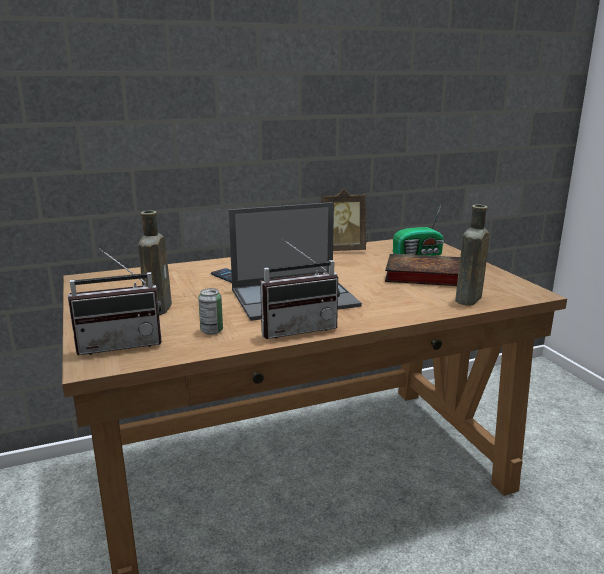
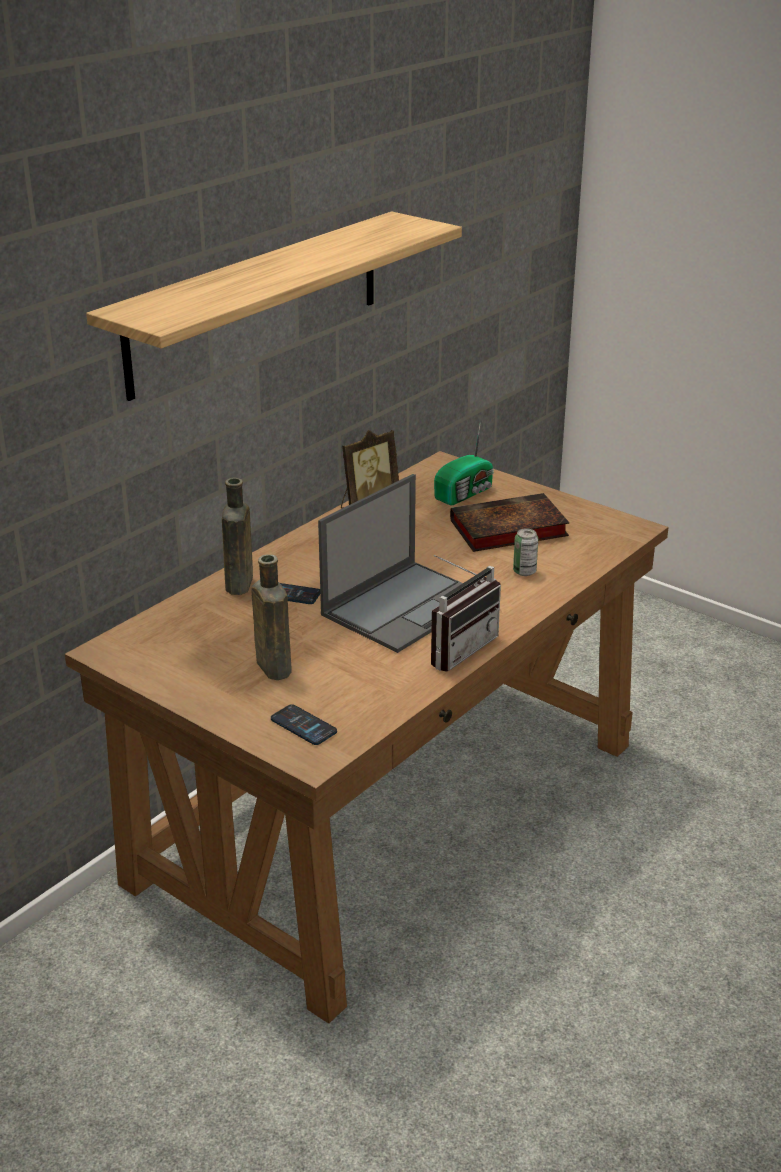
camera: 30 degrees left, 10 degrees up
(120, 344) = (303, 726): radio -> phone
(211, 331) = (375, 679): can -> can (524, 571)
(259, 73) = (257, 302): none -> shelf
(468, 300) = (581, 557): brown bottle -> brown bottle (239, 586)

